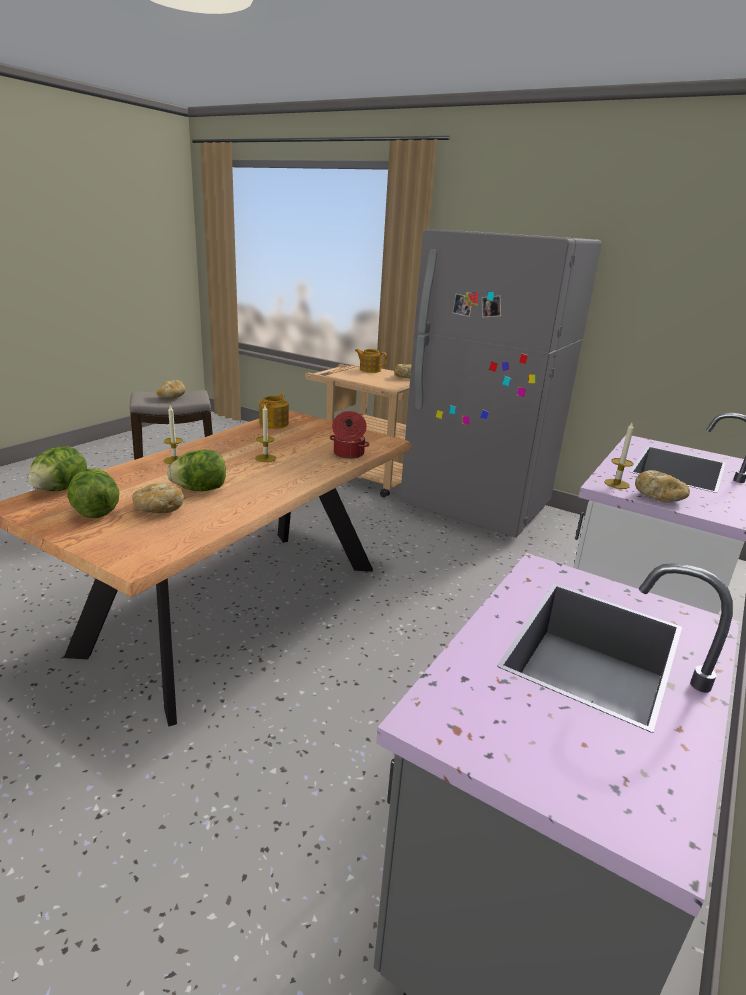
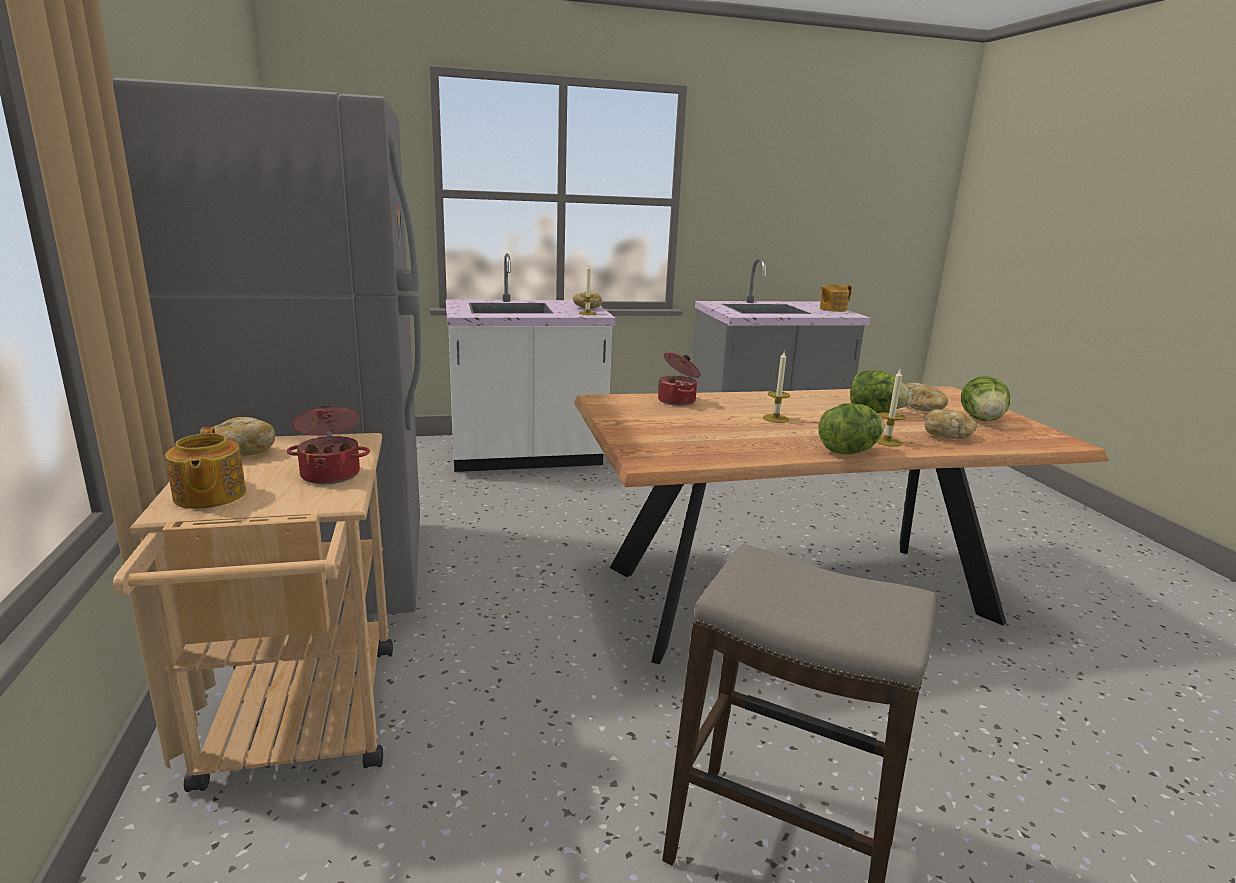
camera: 135 degrees left, 5 degrees down
(60, 489) = (1026, 444): lettuce -> lettuce (848, 452)
(172, 397) = (815, 591): bread -> bread (947, 436)
(274, 424) = (696, 452): teapot -> teapot (832, 309)
(362, 378) = (331, 474): none -> cooking pot

